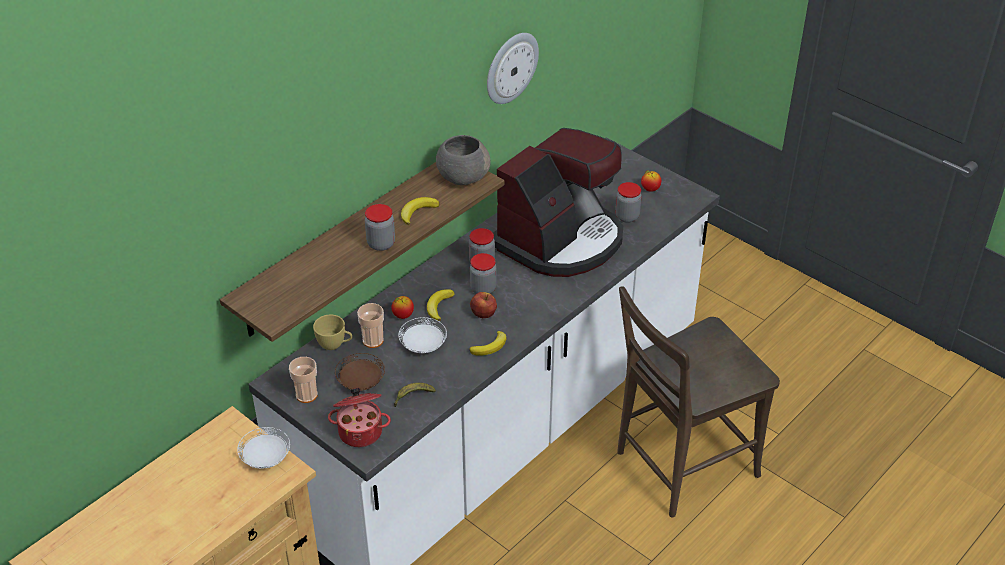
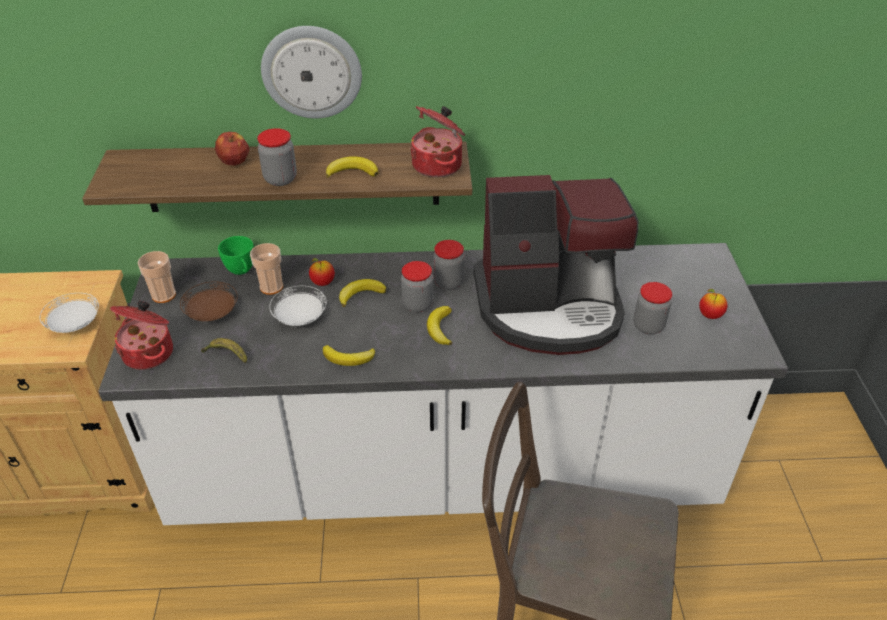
camera: 45 degrees right, 0 degrees up
(335, 344) = (242, 271): yellow cup -> green cup
(462, 176) = (438, 165): grey bowl -> cooking pot
(483, 313) = (386, 325): apple -> apple (234, 161)
(510, 67) = (577, 75): wall clock -> wall clock (312, 72)
(517, 294) = (440, 328): none -> banana

